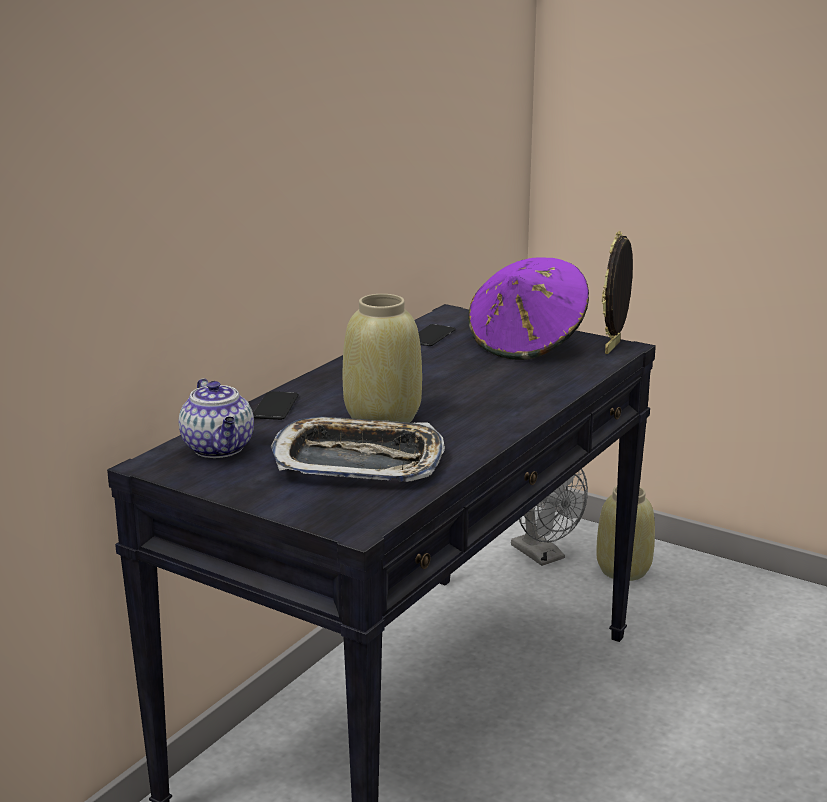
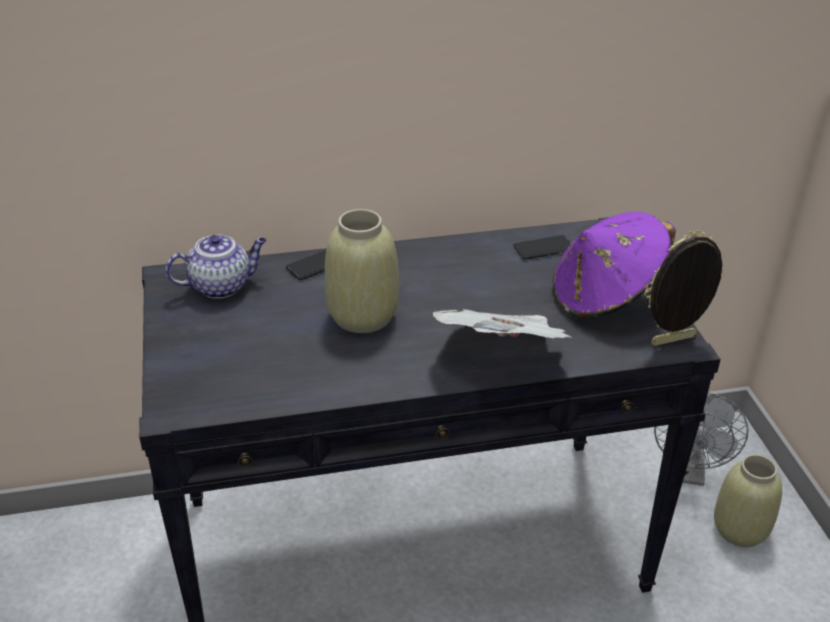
camera: 45 degrees right, 15 degrees up
(219, 449) = (221, 286): teapot -> teapot turned 135 degrees counterclockwise
(358, 461) = (275, 350): tray -> none
(524, 394) = (503, 352): none -> newspaper

